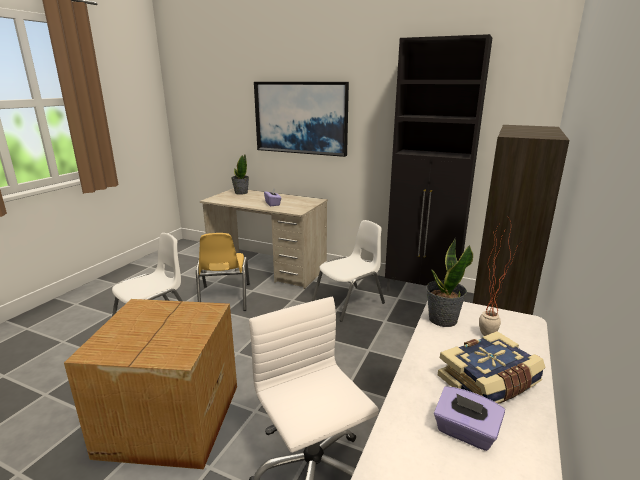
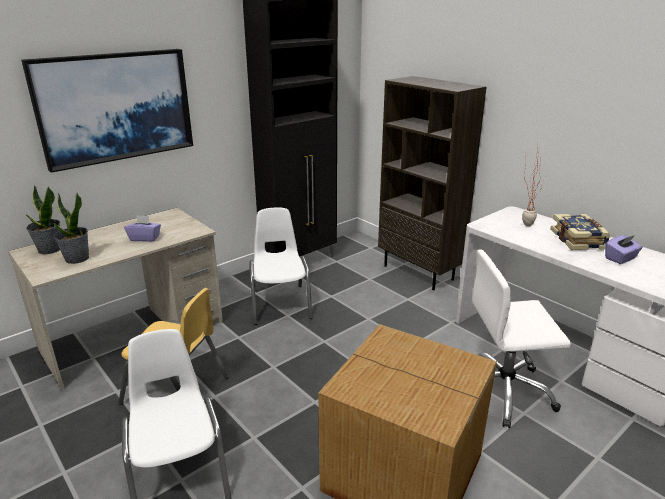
camera: 65 degrees left, 5 degrees up
(442, 319) = (503, 231): potted plant -> potted plant (77, 258)

